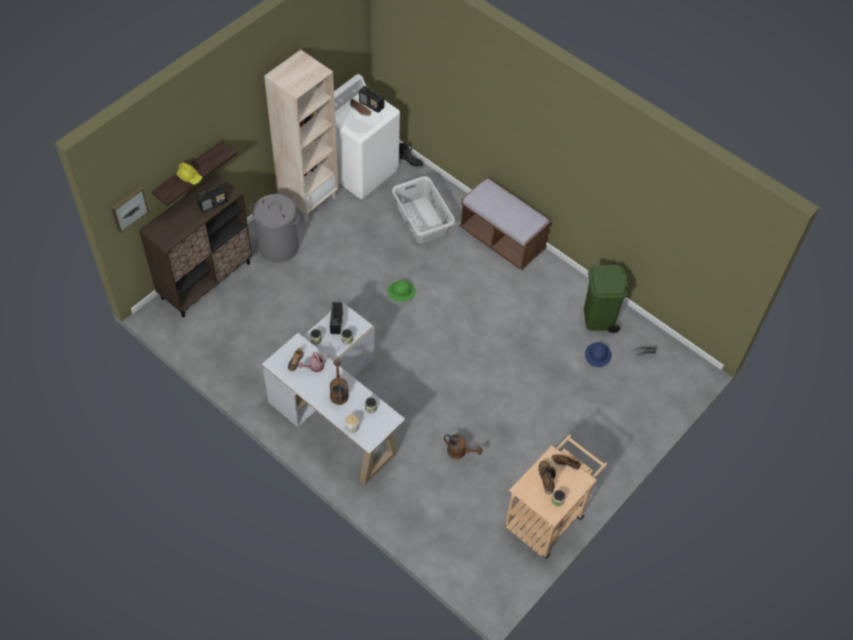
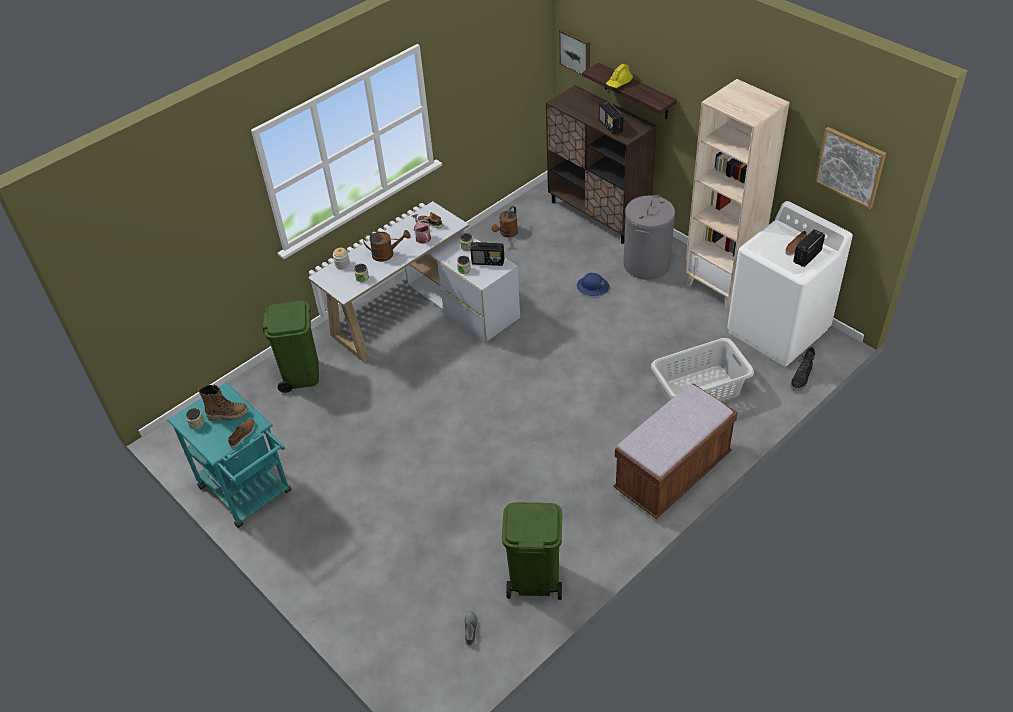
camera: 100 degrees right, 10 degrees down
(341, 42) = (850, 167): none -> picture
(401, 292) = (582, 368): green hard hat -> none
(413, 501) = (301, 374): none -> green trash can
(460, 452) = (352, 415): brown watering can -> brown watering can (507, 233)
(548, 516) = (250, 493): beige cart -> turquoise cart
(598, 355) = (471, 570): blue hard hat -> blue hard hat (592, 287)

